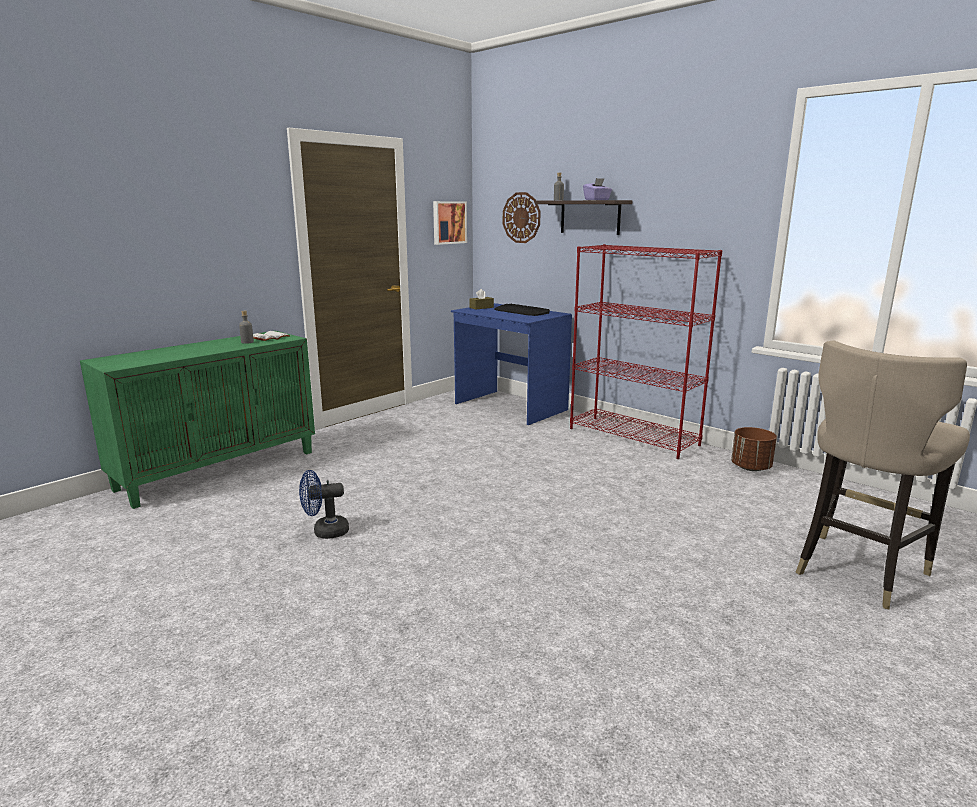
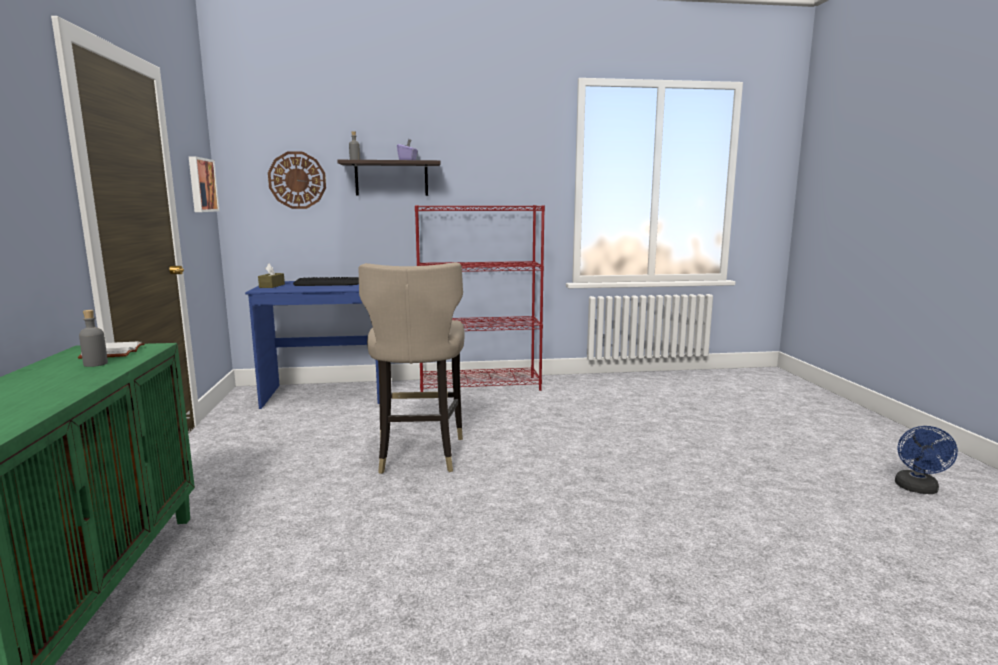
camera: 50 degrees left, 5 degrees down
(325, 532) = (420, 578): blue fan -> blue fan (917, 489)
(751, 468) = (588, 381): brown planter -> none
(857, 570) = (747, 415): beige stool -> beige stool (418, 454)

